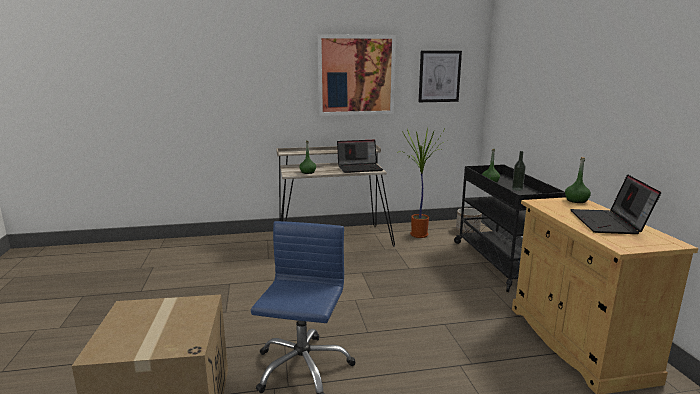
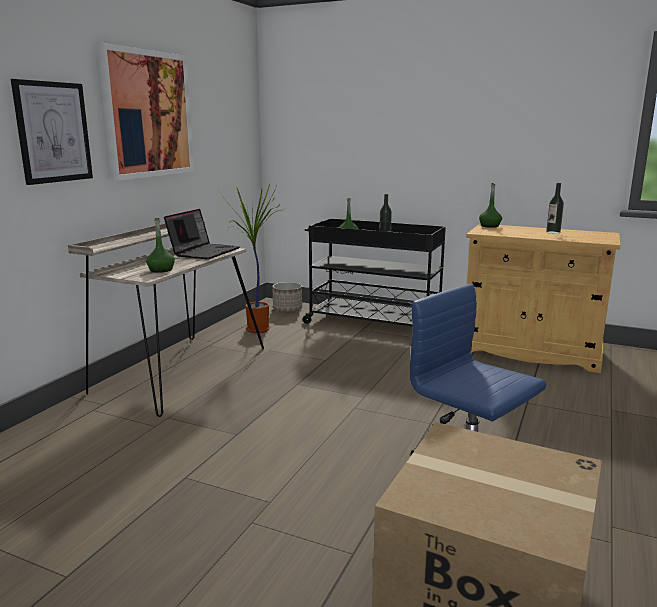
camera: 55 degrees left, 0 degrees up
(439, 76) = (225, 118): picture -> picture (53, 132)
(609, 223) = (553, 232): laptop -> bottle

